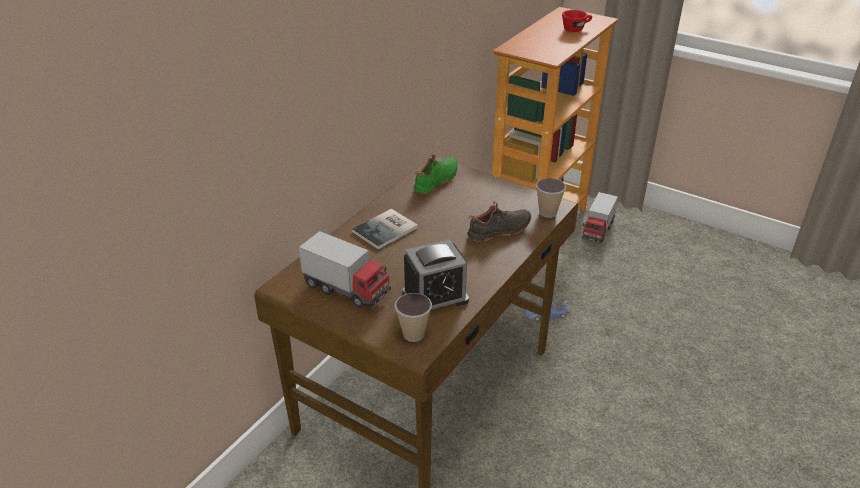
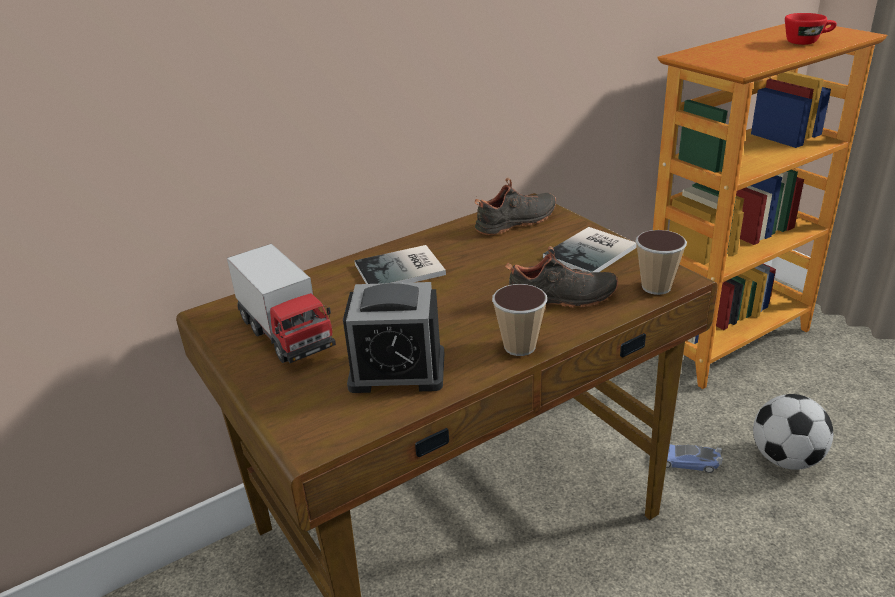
camera: 25 degrees right, 5 degrees down
(413, 334) = (324, 417): cup -> cup (519, 347)
(437, 181) = (517, 223): green shoe -> black shoe
(498, 195) = (593, 252): none -> book
(597, 230) = (817, 361): toy truck -> none
(602, 298) = (785, 459): none -> football

